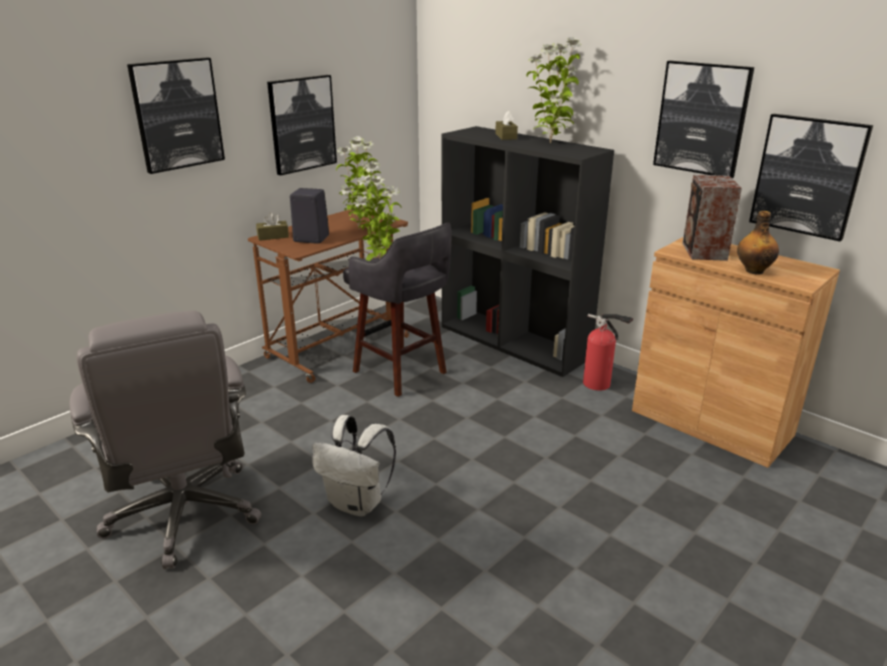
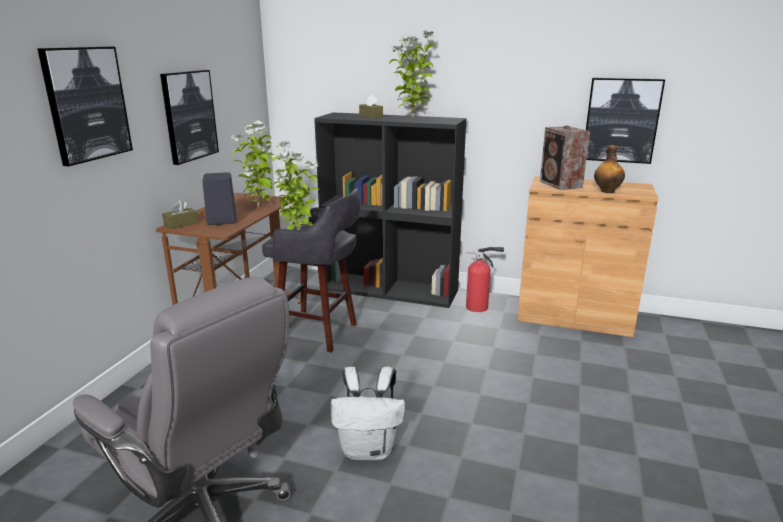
camera: 25 degrees left, 5 degrees down
(702, 118) = (536, 86): picture -> none

